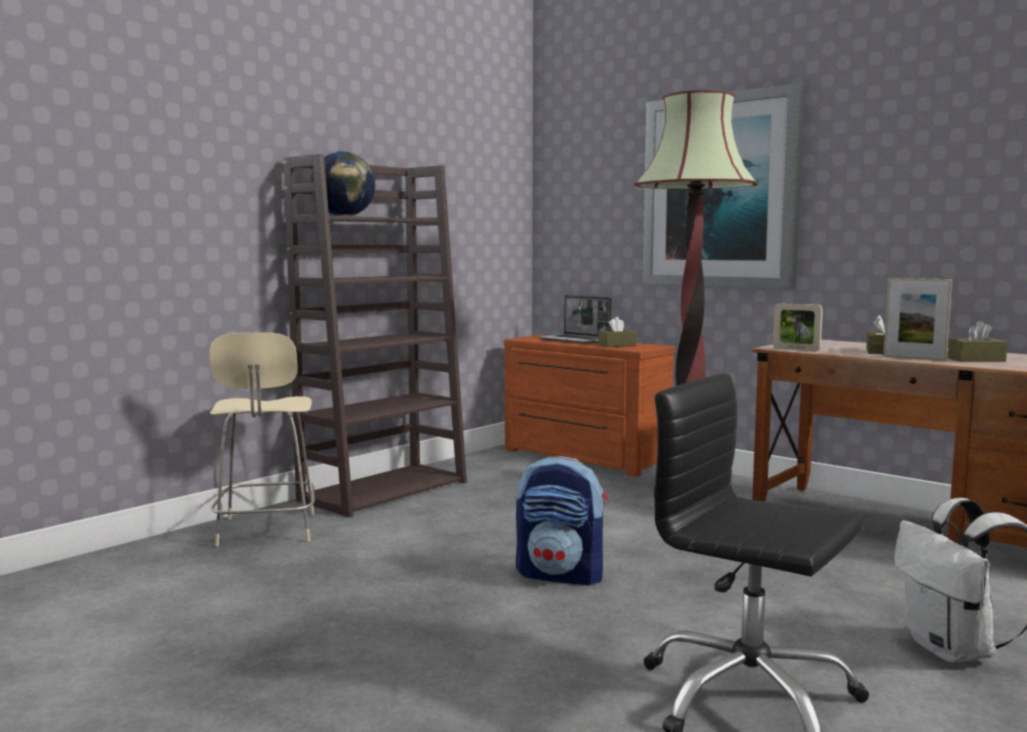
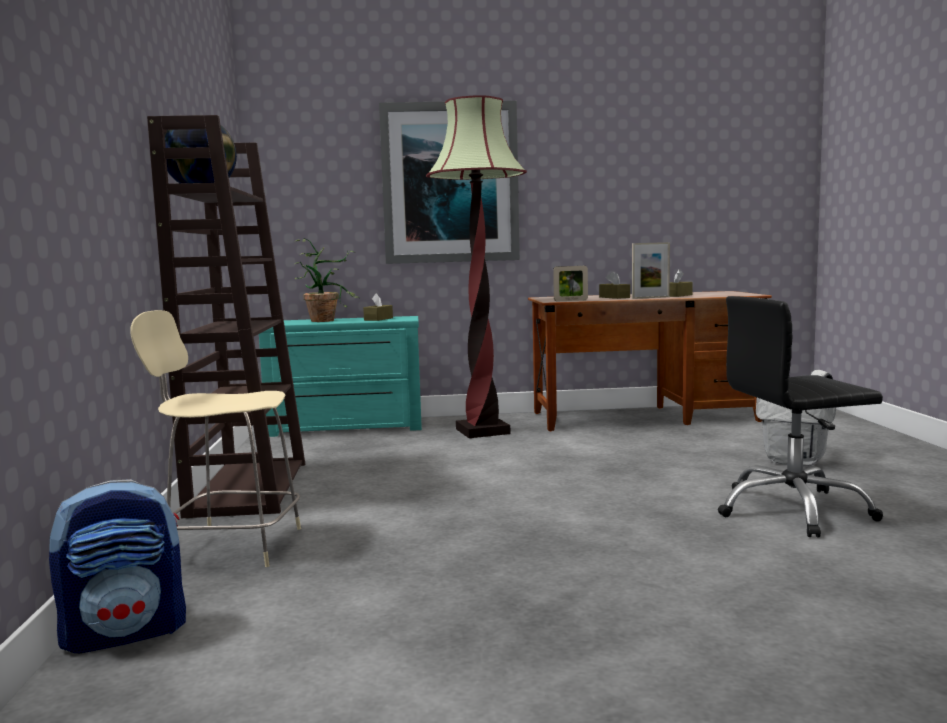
camera: 45 degrees left, 0 degrees up
(266, 531) = (231, 546): beige chair -> beige chair turned 150 degrees clockwise
(561, 575) = (548, 493): backpack -> backpack (126, 633)
(576, 340) = (326, 320): laptop -> potted plant
(582, 457) = (346, 428): brown dresser -> turquoise dresser

